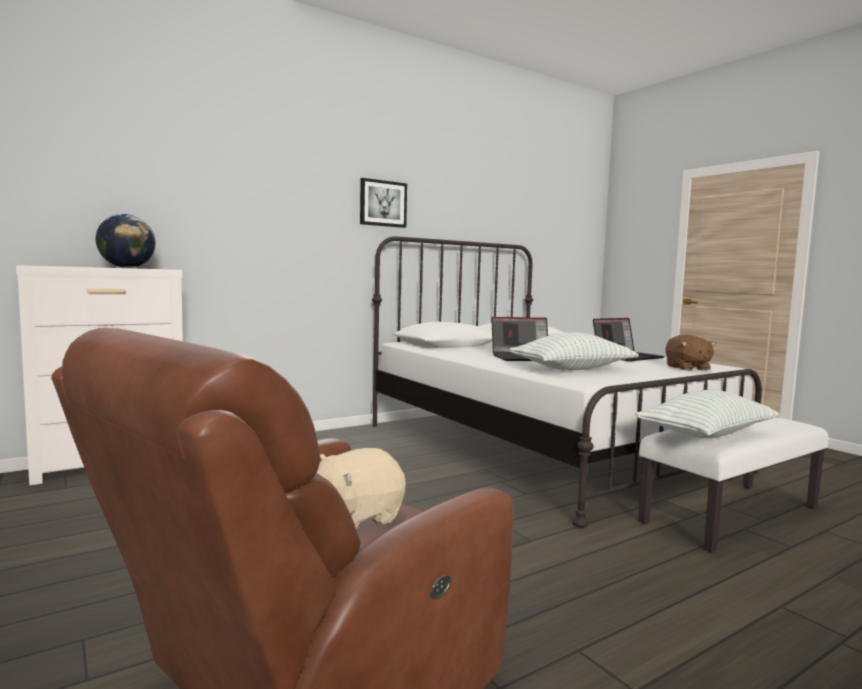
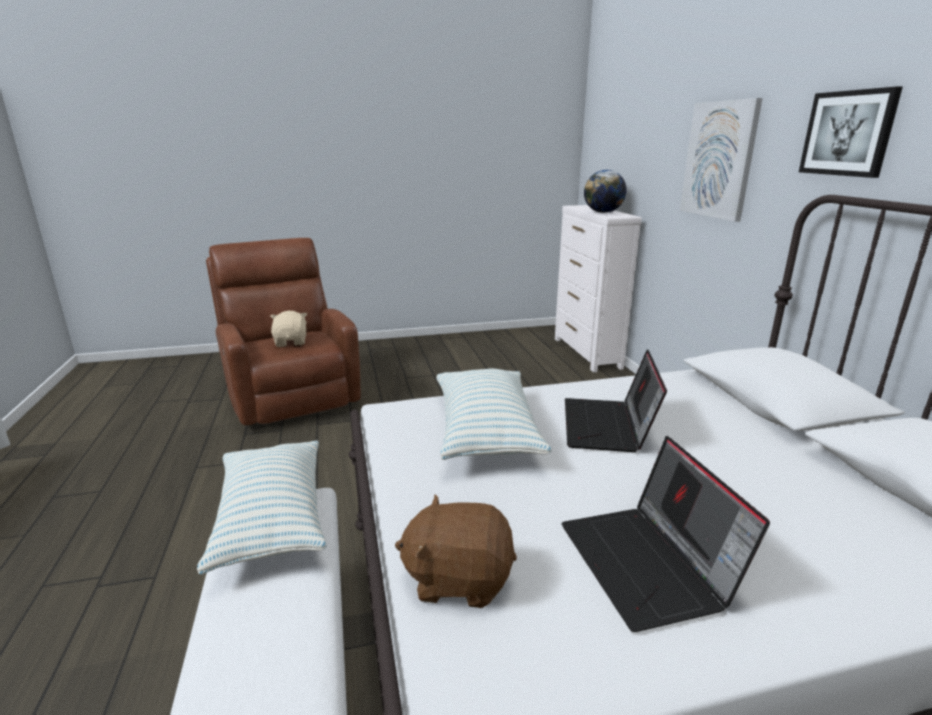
camera: 110 degrees right, 15 degrees up
(279, 213) = (719, 160): none -> picture

